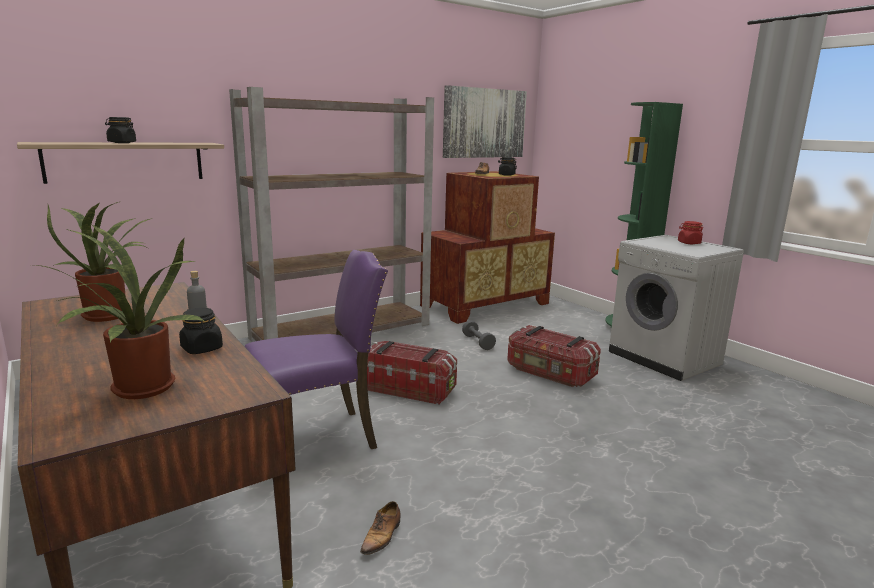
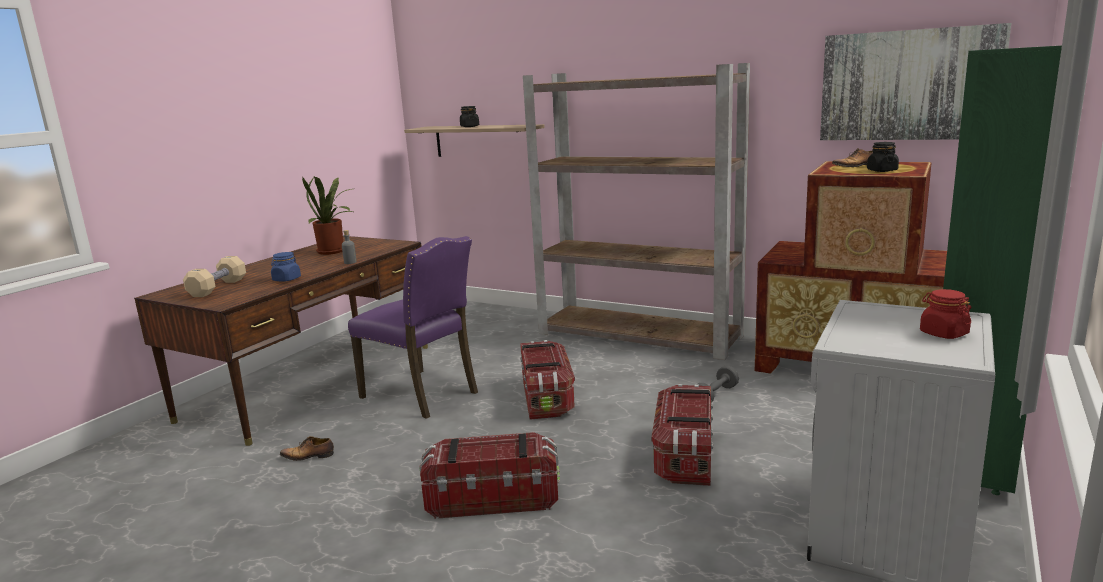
camera: 65 degrees right, 0 degrees up
(138, 391) = (218, 288): potted plant -> beige dumbbell
(202, 349) = (286, 279): black jar -> blue jar
(557, 449) = (492, 498): none -> storage box

